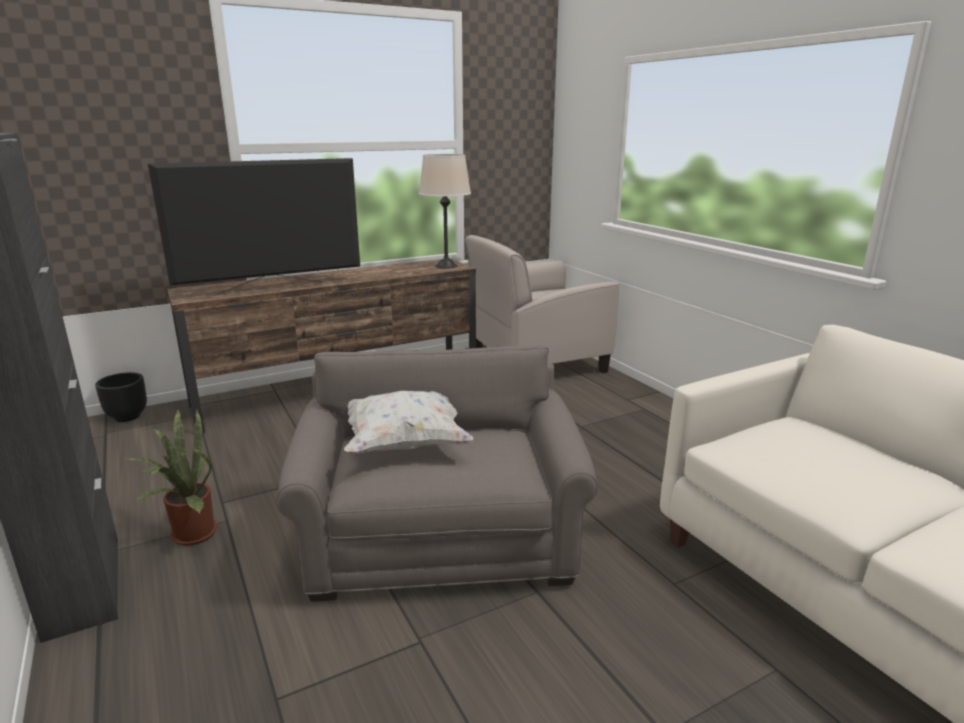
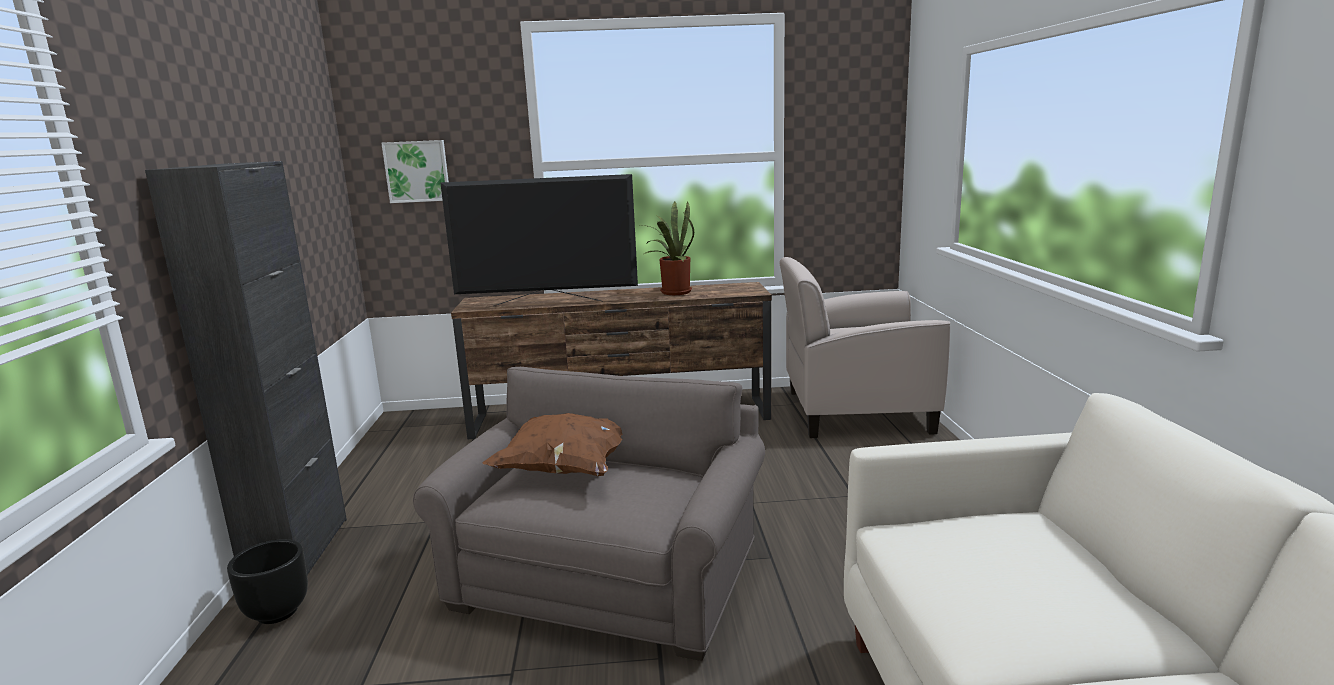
camera: 25 degrees right, 5 degrees down
(94, 151) = (417, 171): none -> picture
(128, 417) = (427, 415): black planter -> black planter (278, 613)
(189, 534) = (399, 527): potted plant -> potted plant (672, 292)
(405, 444) = (565, 469): white pillow -> brown pillow
(446, 266) = (742, 290): beige table lamp -> none

